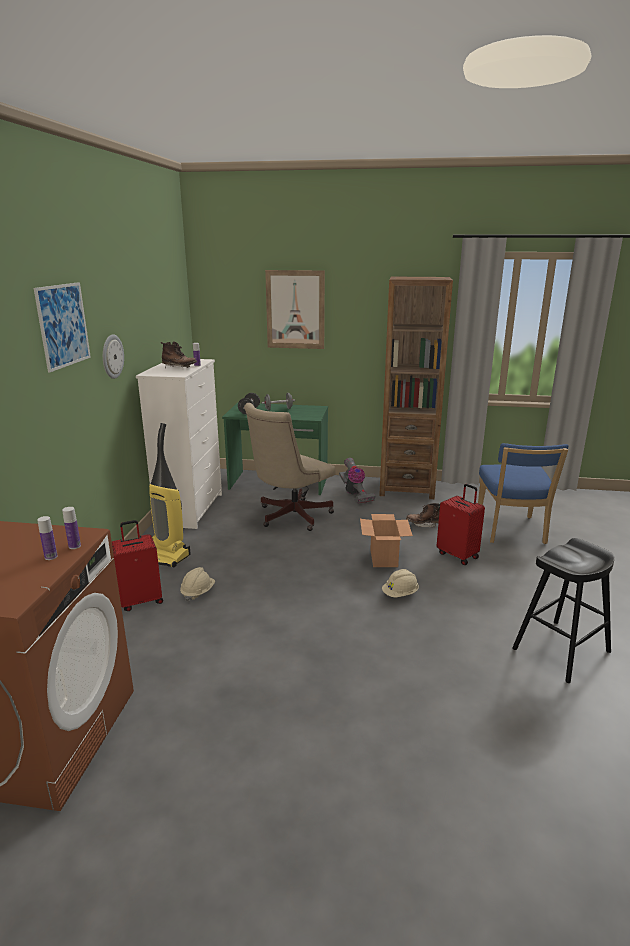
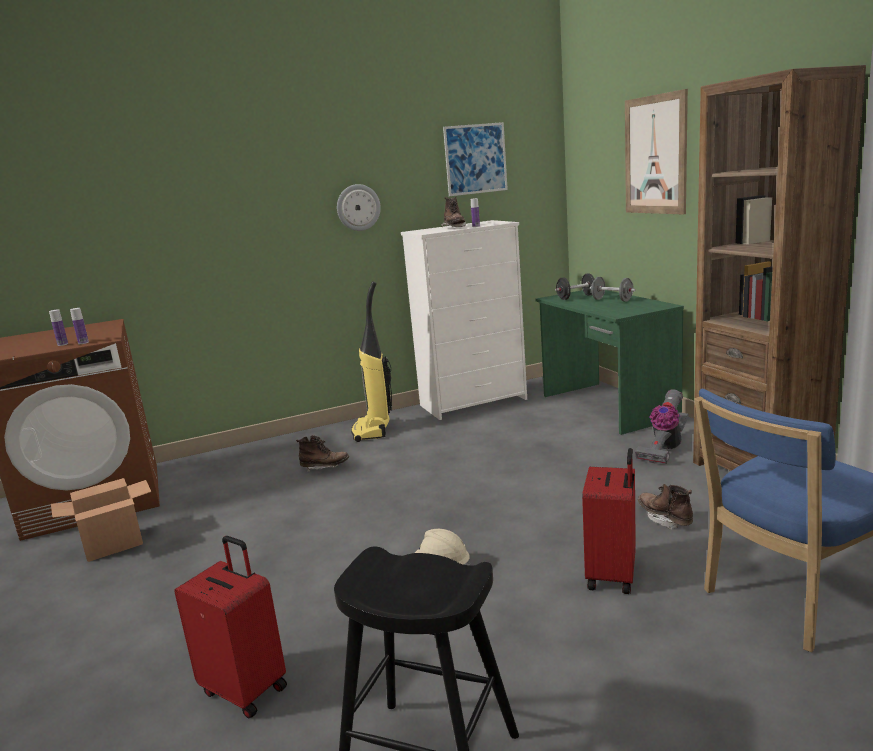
camera: 60 degrees right, 5 degrees down
(63, 325) = (271, 171): picture -> picture (475, 159)
(141, 600) = (289, 454): red suitcase -> red suitcase (246, 689)
(198, 592) = (325, 467): beige hard hat -> brown boot
(290, 516) = (535, 442): beige office chair -> none
(383, 558) = (519, 525): cardboard box -> cardboard box (114, 545)

